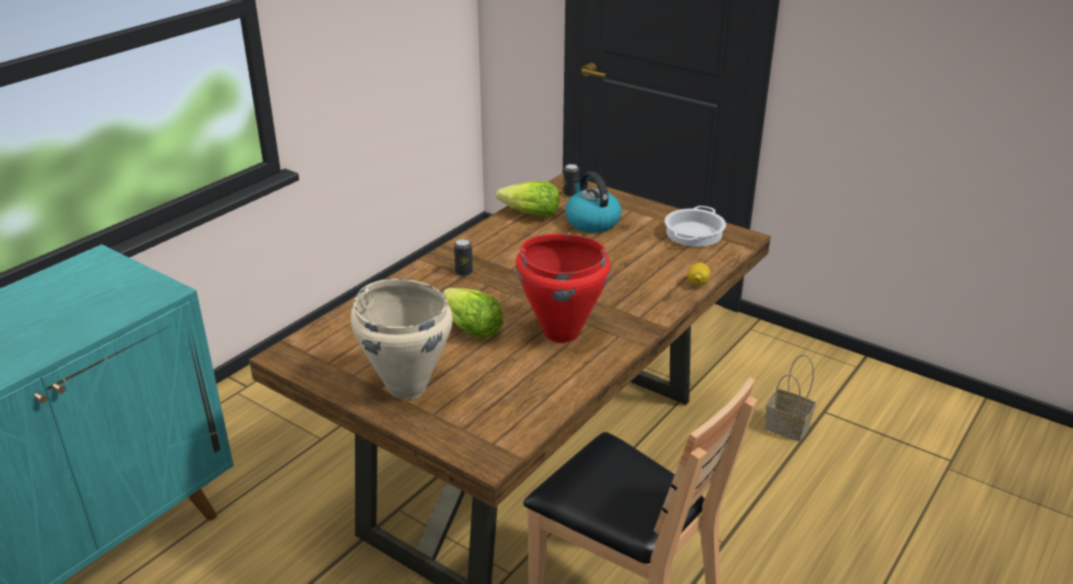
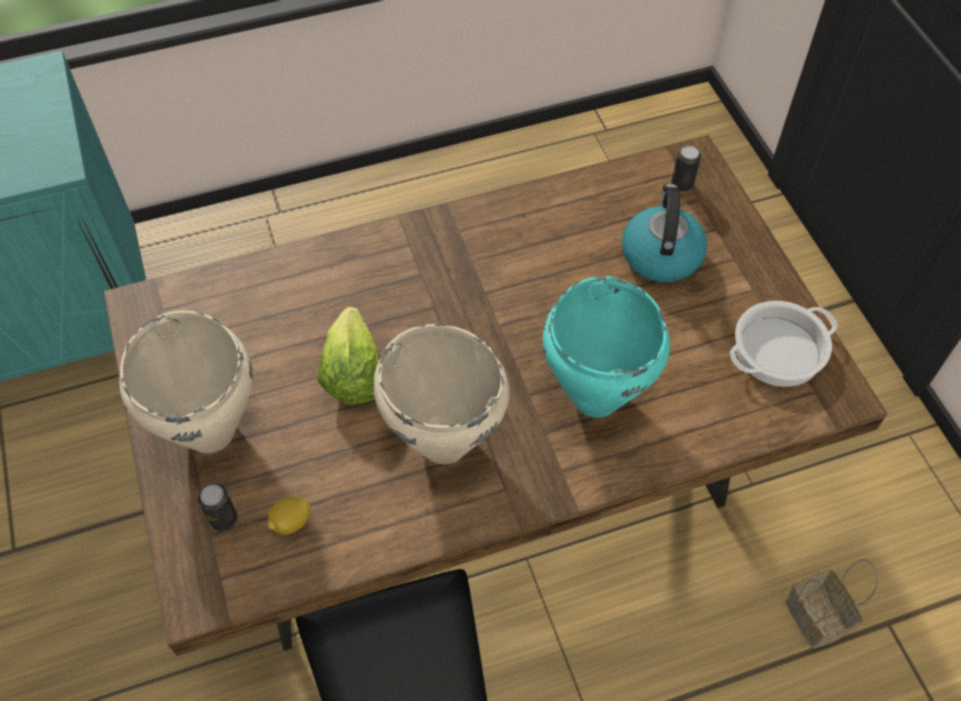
camera: 35 degrees right, 25 degrees up
(464, 272) = (426, 269): can -> can (223, 519)
(530, 214) = (595, 199): lettuce -> none
(560, 332) = (444, 441): red cooking pot -> beige cooking pot
(623, 284) = (594, 398): none -> turquoise cooking pot
(697, 283) = (692, 452): lemon -> lemon (291, 522)

